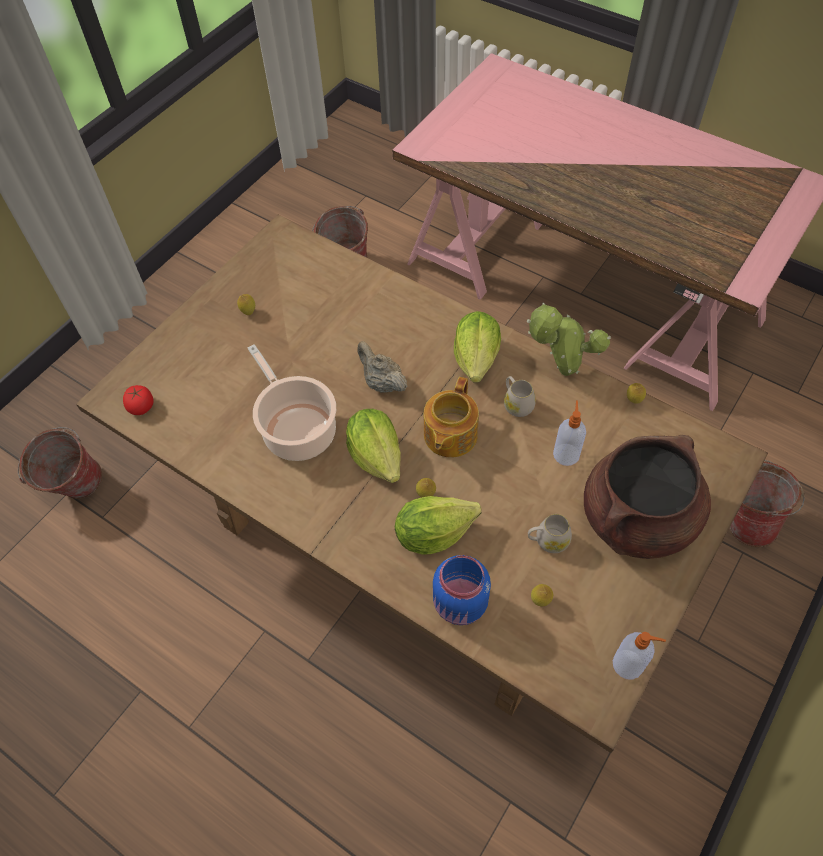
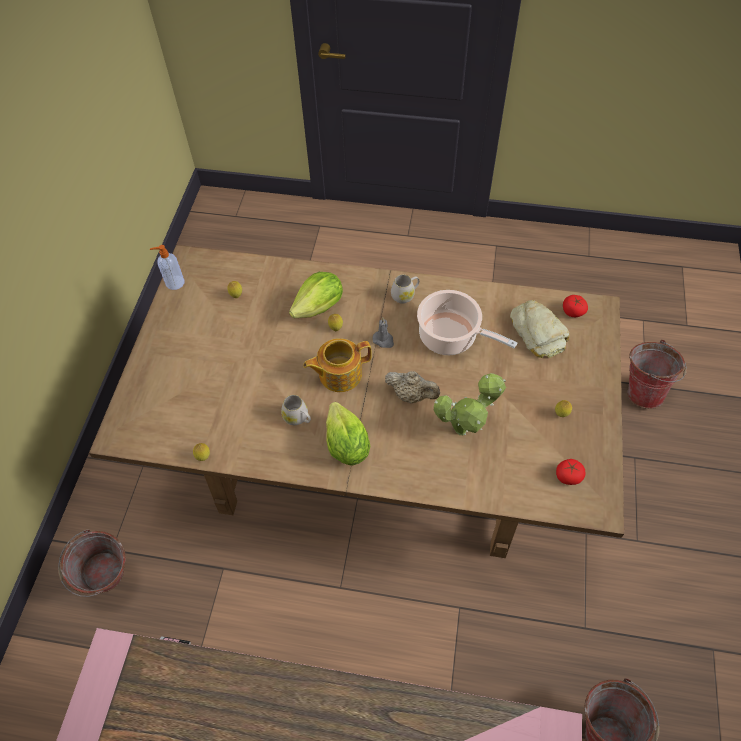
camera: 155 degrees right, 0 degrees up
(200, 397) = (538, 333): none -> bread
(286, 264) = (568, 476): none -> tomato
(376, 456) = (383, 340): lettuce -> grey candle
(449, 435) = (339, 374): teapot -> teapot turned 105 degrees counterclockwise
(460, 605) = (284, 276): blue jar -> none
(547, 540) = (242, 330): white mug -> white mug (405, 295)
(560, 371) = (271, 461): potted plant -> potted plant (464, 429)
(566, 453) = (246, 393): soap dispenser -> none
(637, 519) = (184, 365): brown cooking pot -> none

